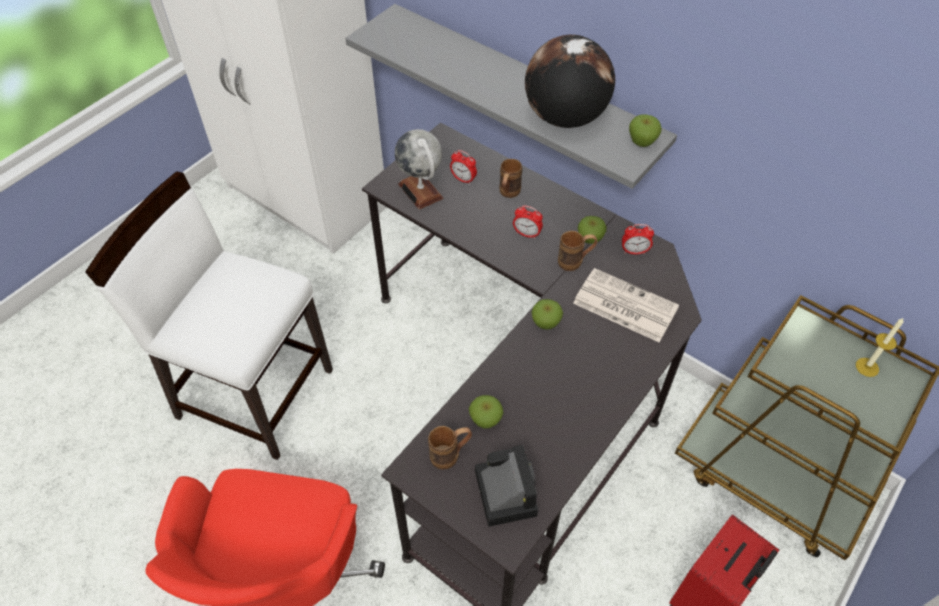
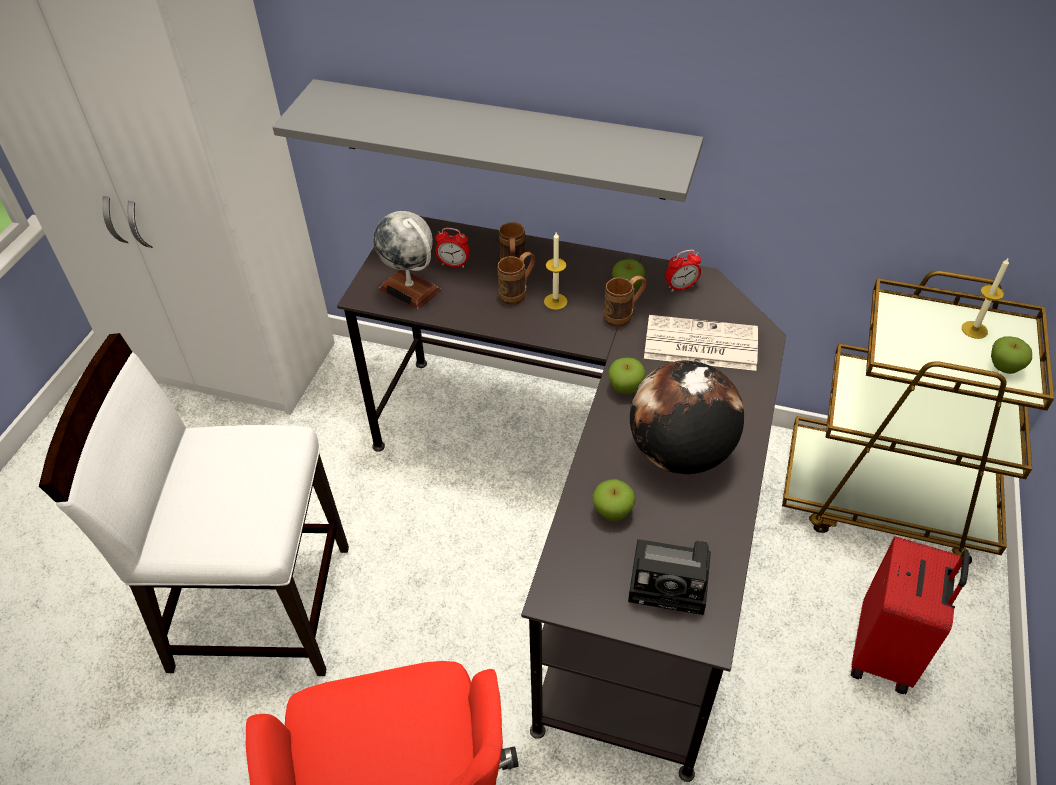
camera: 20 degrees left, 5 degrees down
(450, 455) = (592, 564): brown mug -> brown mug (518, 293)
(503, 490) = (673, 581): camera -> camera turned 135 degrees clockwise
(527, 234) = (555, 301): alarm clock -> candle
(564, 117) = (575, 148): globe -> globe (679, 453)
(642, 142) = (671, 152): apple -> apple (1004, 367)

